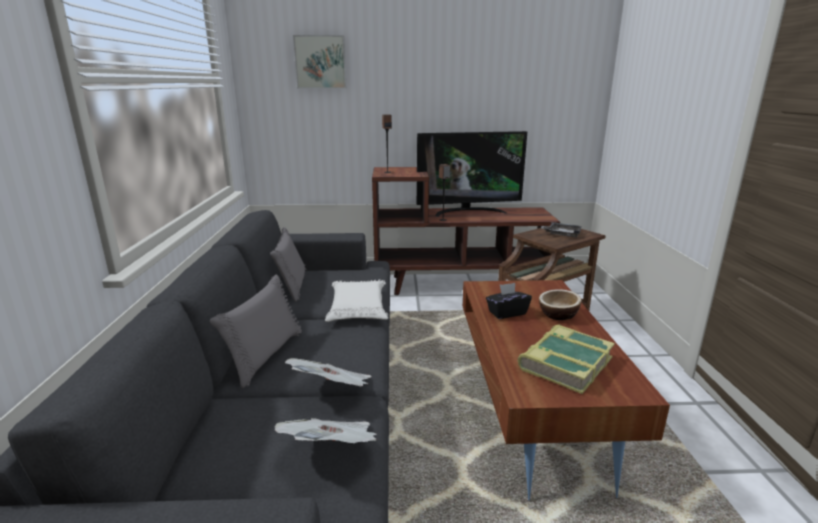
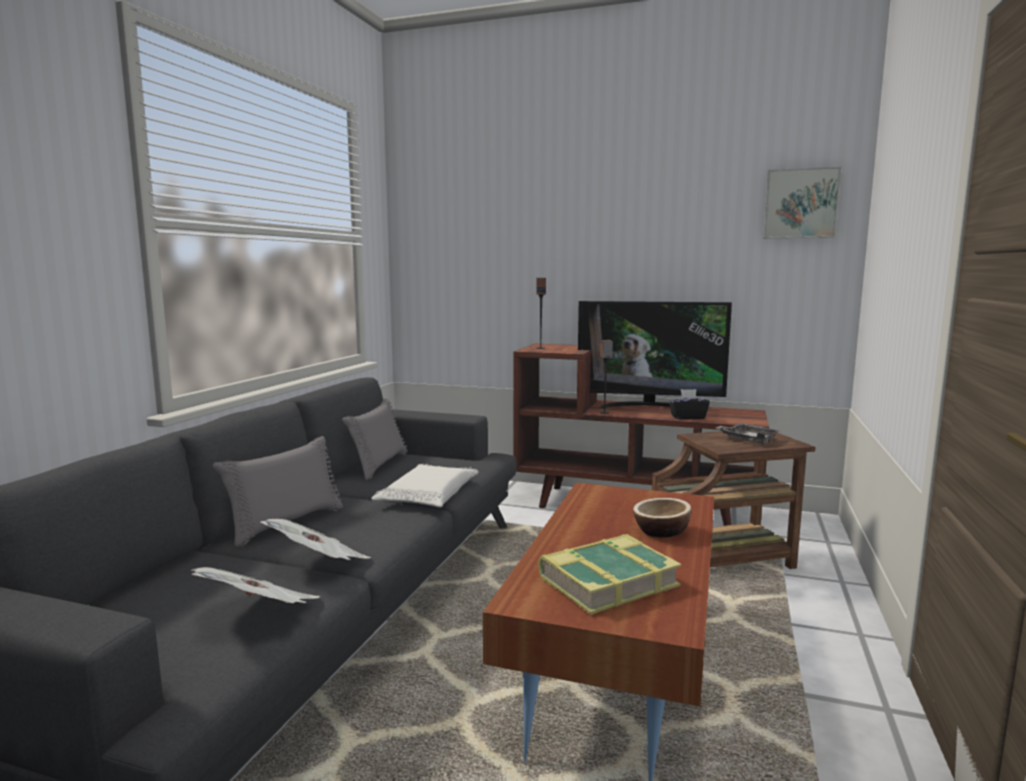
camera: 20 degrees right, 10 degrees down
(320, 62) = (479, 220): picture -> picture (800, 204)
(507, 313) = (593, 520): black tissue box -> black tissue box (687, 417)

